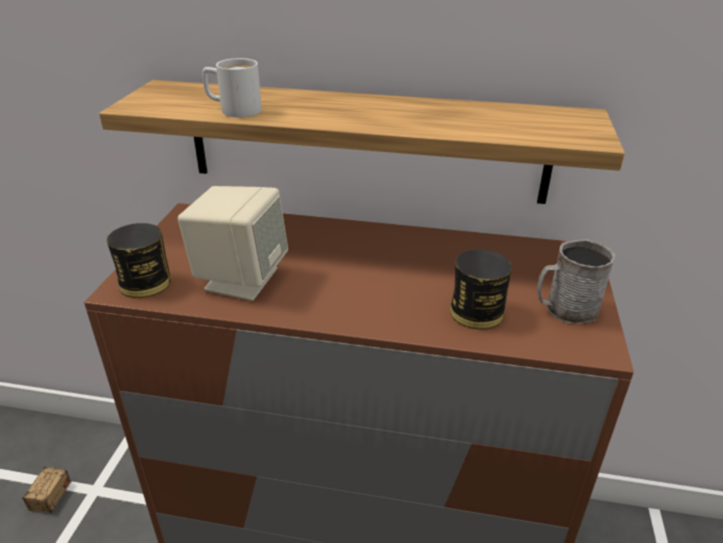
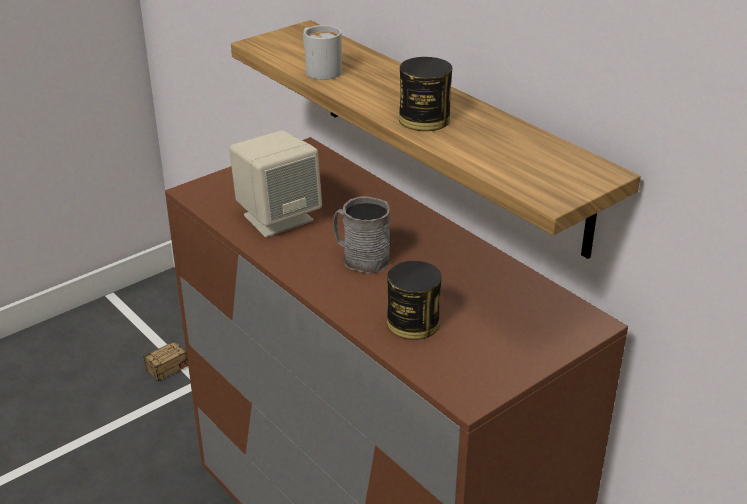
camera: 40 degrees right, 0 degrees up
(145, 283) = (213, 193): can -> can (424, 119)
(564, 310) = (490, 357): grey mug -> grey mug (360, 258)

